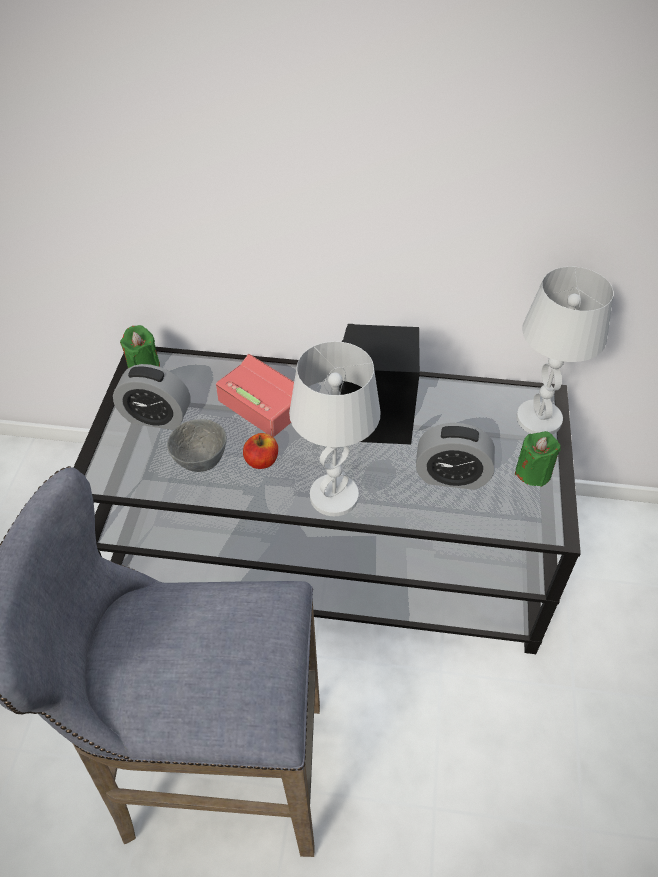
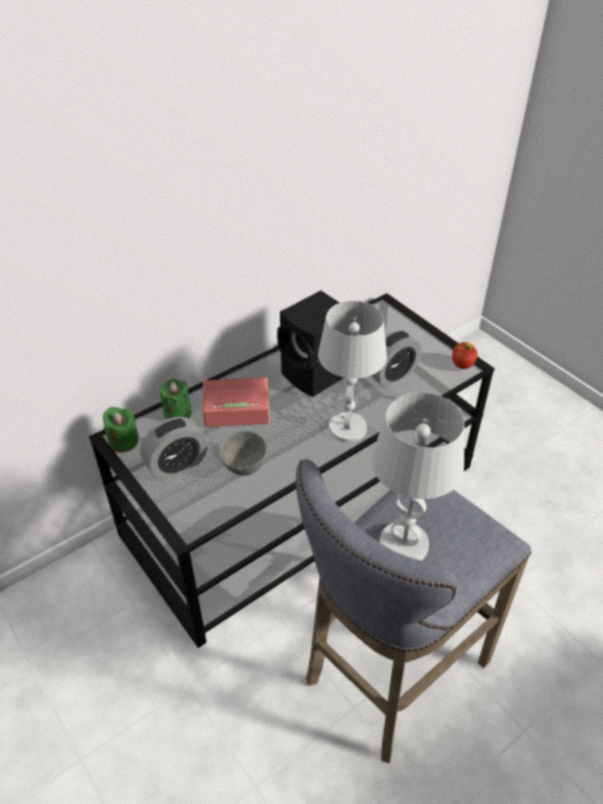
camera: 45 degrees left, 5 degrees down
(262, 461) = (280, 440): apple -> apple (462, 364)
(533, 472) = (427, 345): green candle -> green candle (177, 413)
(538, 419) = (395, 318): white table lamp -> white table lamp (403, 545)

